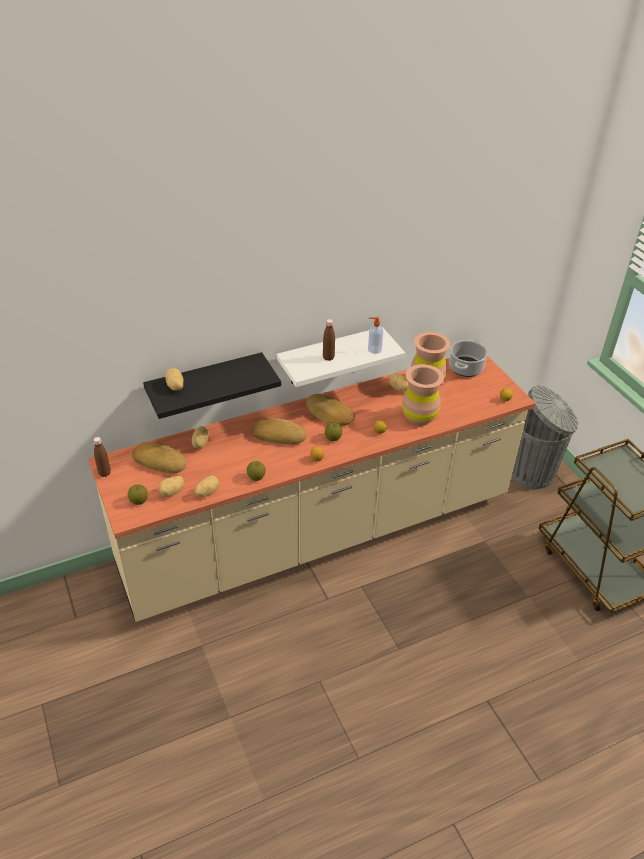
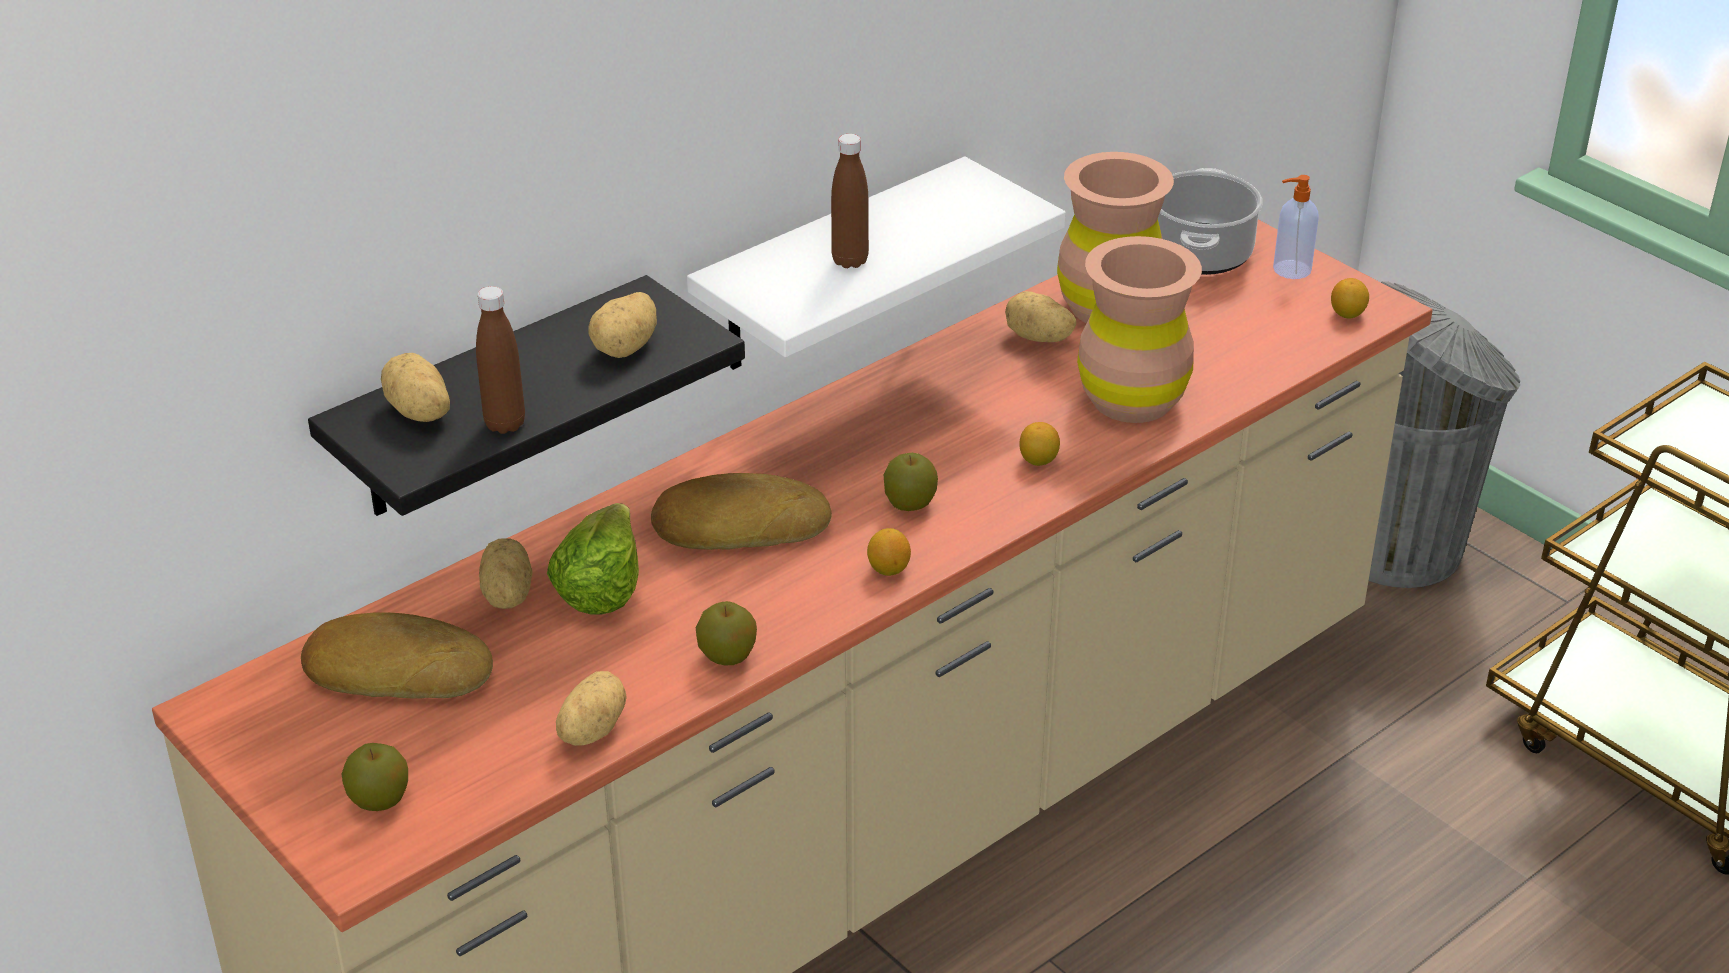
camera: 15 degrees left, 5 degrees down
(104, 473) = (229, 741): brown bottle -> brown bottle (505, 424)
(172, 492) = (478, 752): potato -> potato (627, 348)
(228, 446) = (599, 586): none -> lettuce
(329, 414) = (868, 441): bread -> none
(374, 350) = (972, 218): soap dispenser -> soap dispenser (1290, 270)

